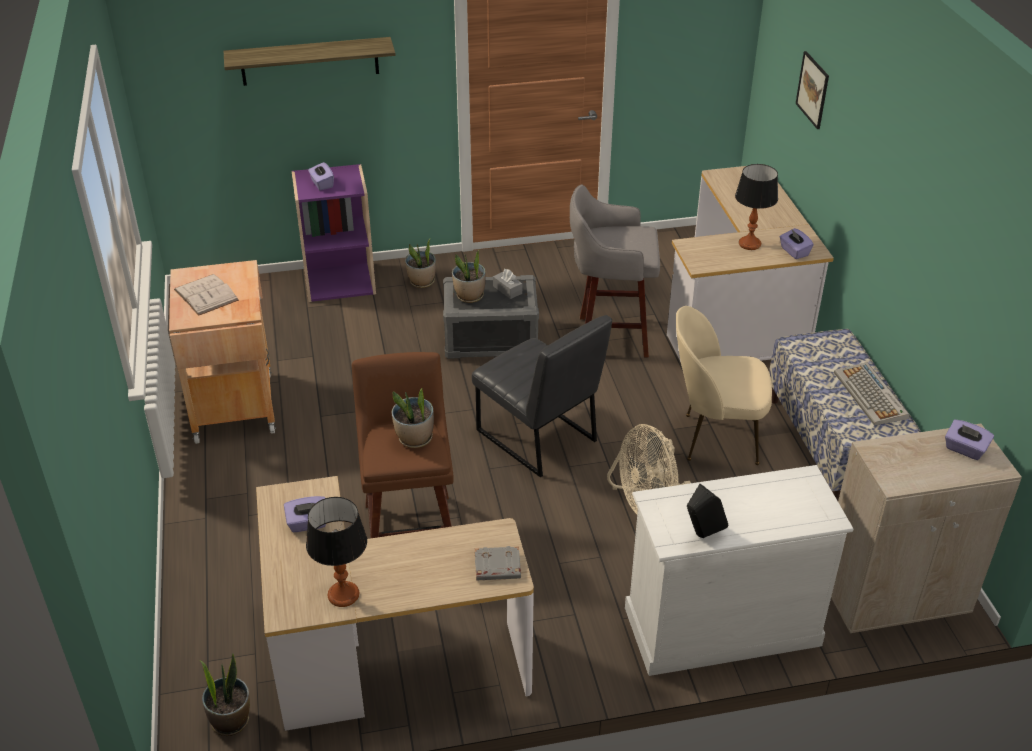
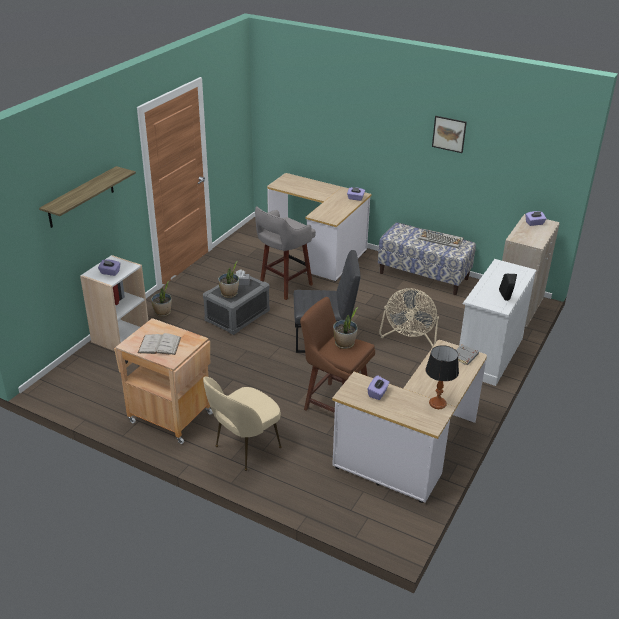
camera: 50 degrees left, 5 degrees down
(230, 720) = (398, 519): potted plant -> none
(340, 281) = (120, 335): purple bookcase -> white bookcase
(713, 439) = (384, 298): beige chair -> beige chair (244, 450)
(749, 244) = (335, 203): table lamp -> none
(813, 90) = (320, 119): picture -> picture (449, 134)

